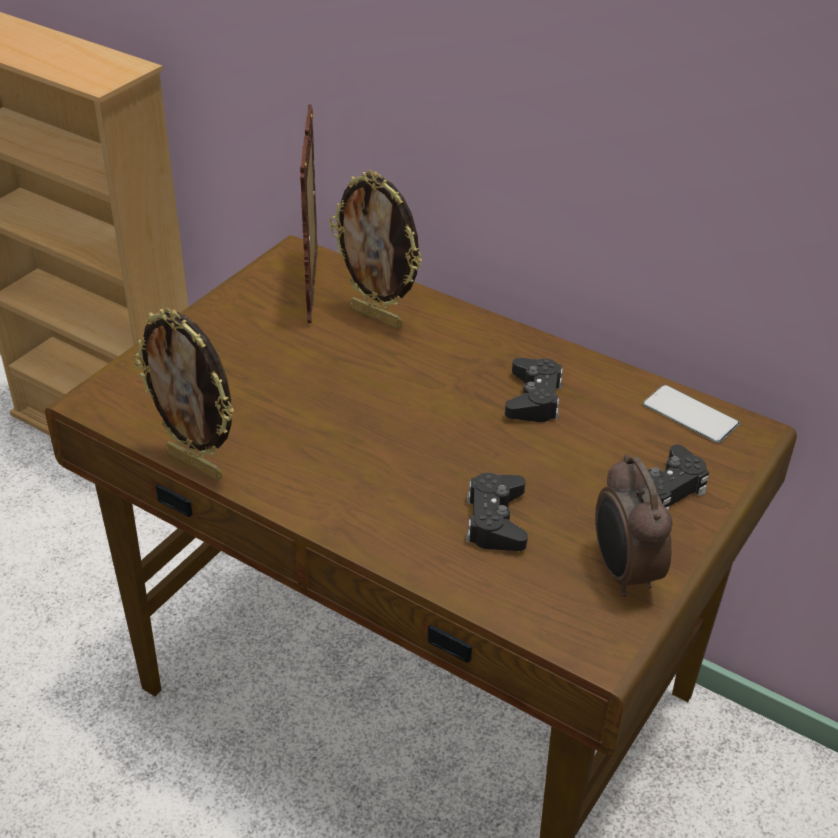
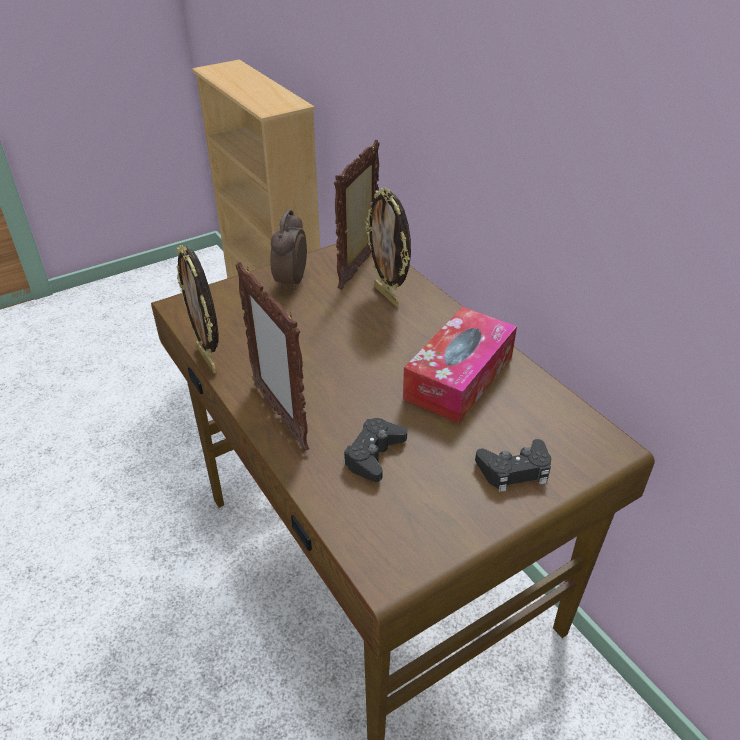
camera: 25 degrees right, 0 degrees up
(346, 508) = (280, 415): none -> picture frame
(534, 398) = (459, 377): black game controller -> tissue box
(623, 573) = (441, 523): alarm clock -> alarm clock (290, 282)
(690, 414) = (571, 421): phone -> none

